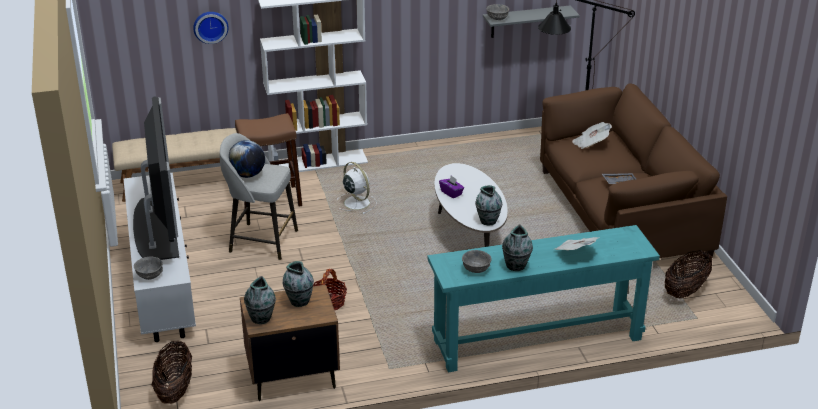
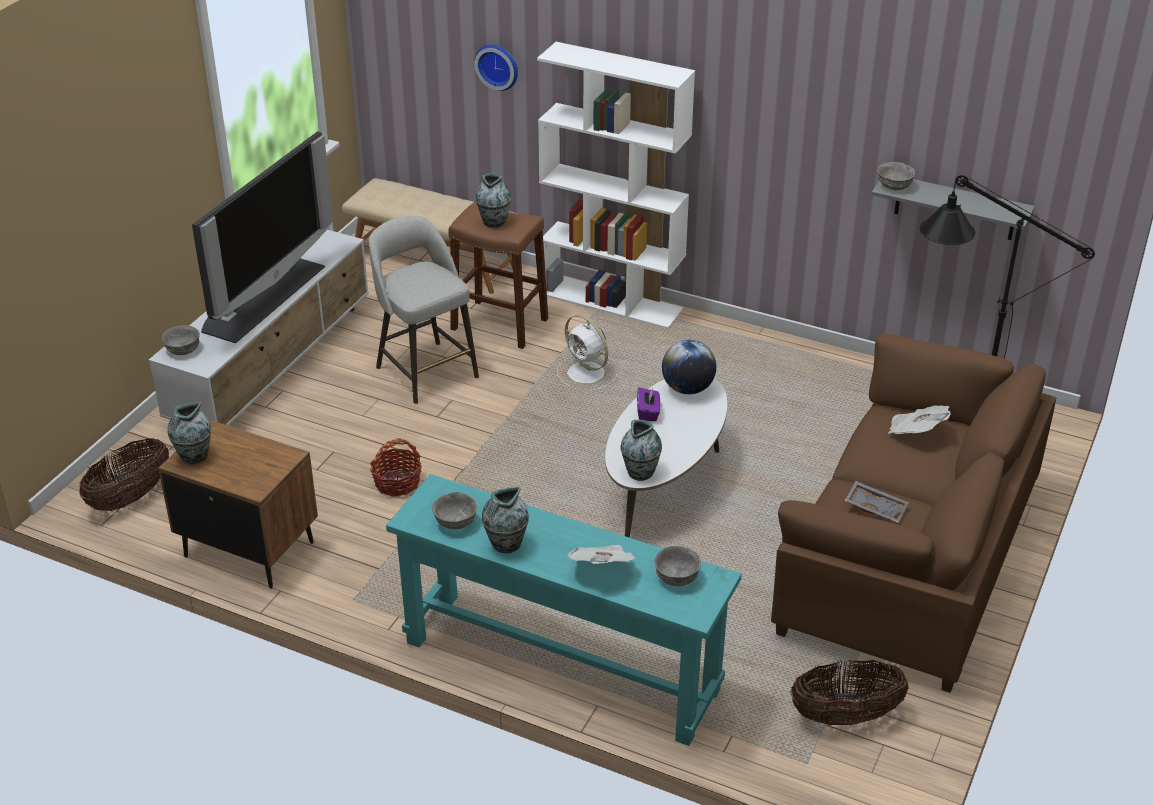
camera: 40 degrees right, 5 degrees up
(247, 175) = (407, 276): globe -> globe (687, 389)
(299, 301) = (256, 456): vase -> vase (494, 222)
(356, 202) = (587, 374): white fan -> white fan turned 135 degrees clockwise
(613, 240) = (677, 578): none -> grey bowl

